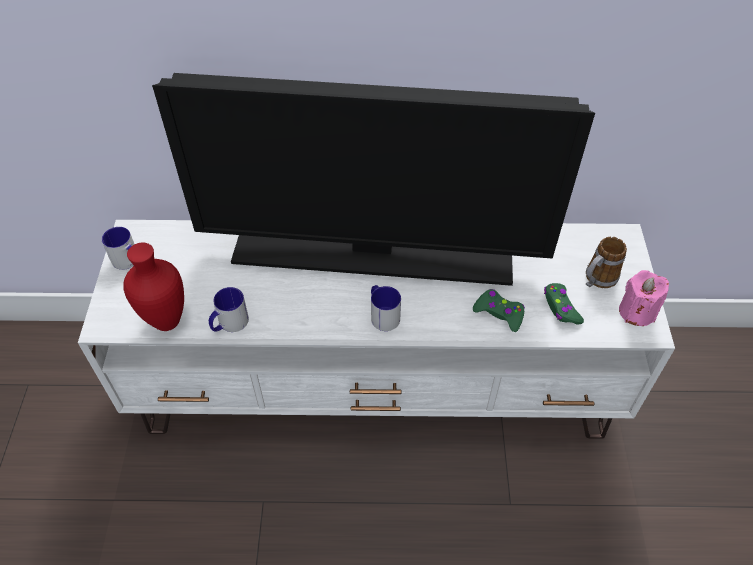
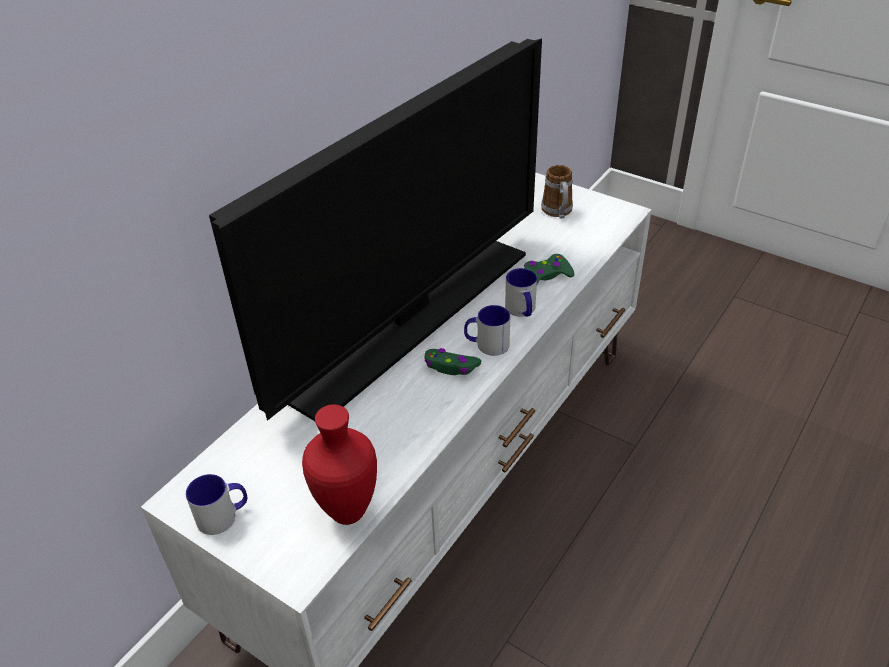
camera: 55 degrees left, 10 degrees down
(229, 324) = (399, 459): mug -> mug (522, 310)
(561, 307) = (569, 242): green game controller -> green game controller (451, 366)
(636, 312) = (605, 209): pink candle -> none

